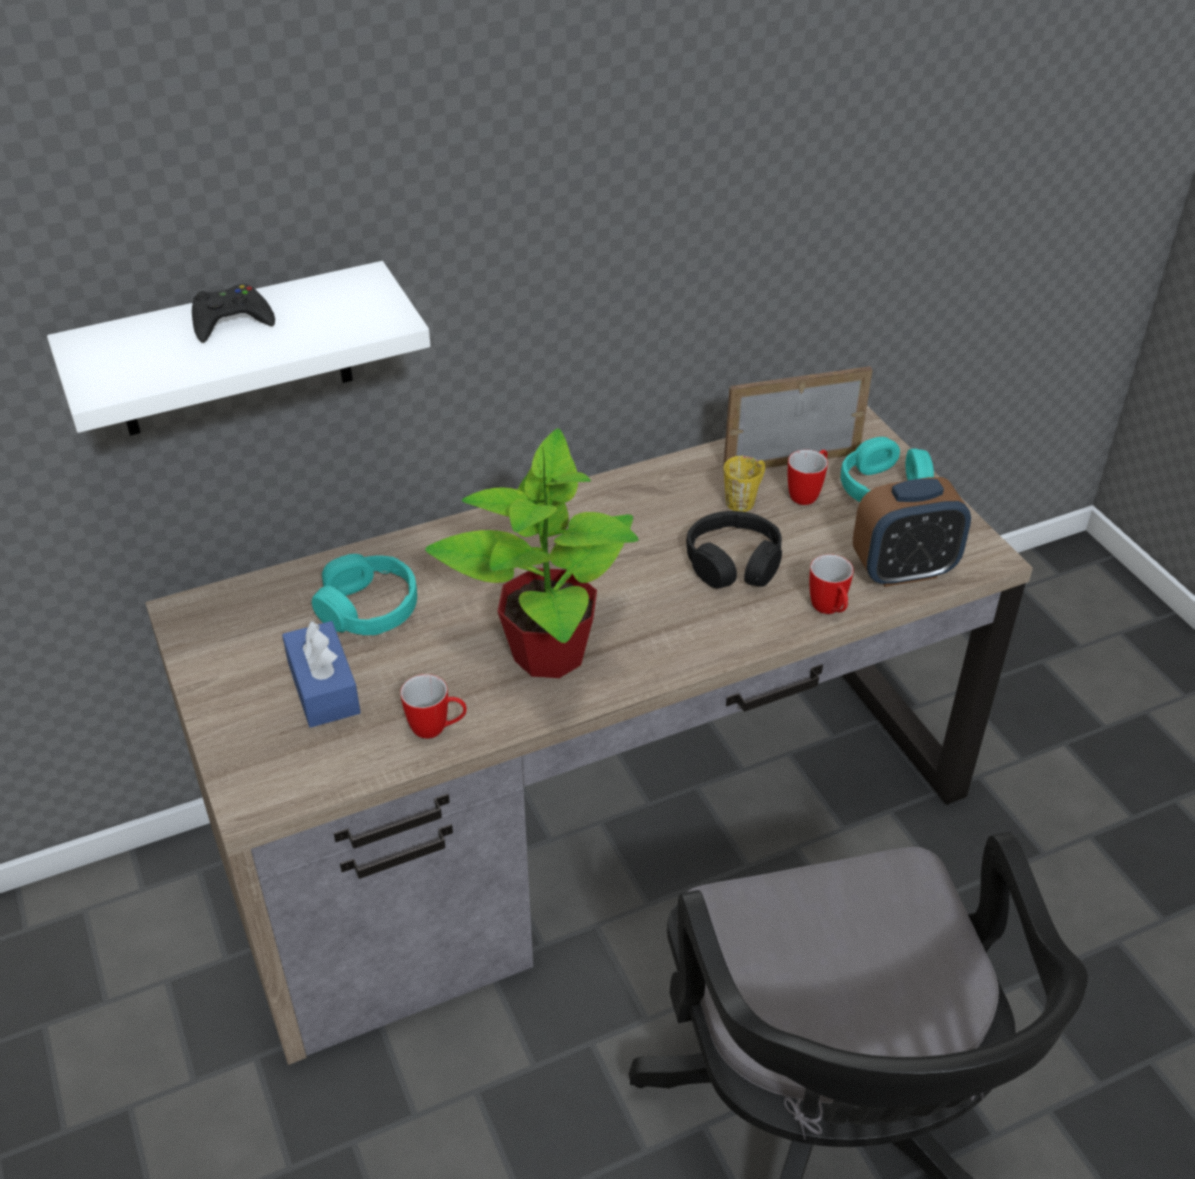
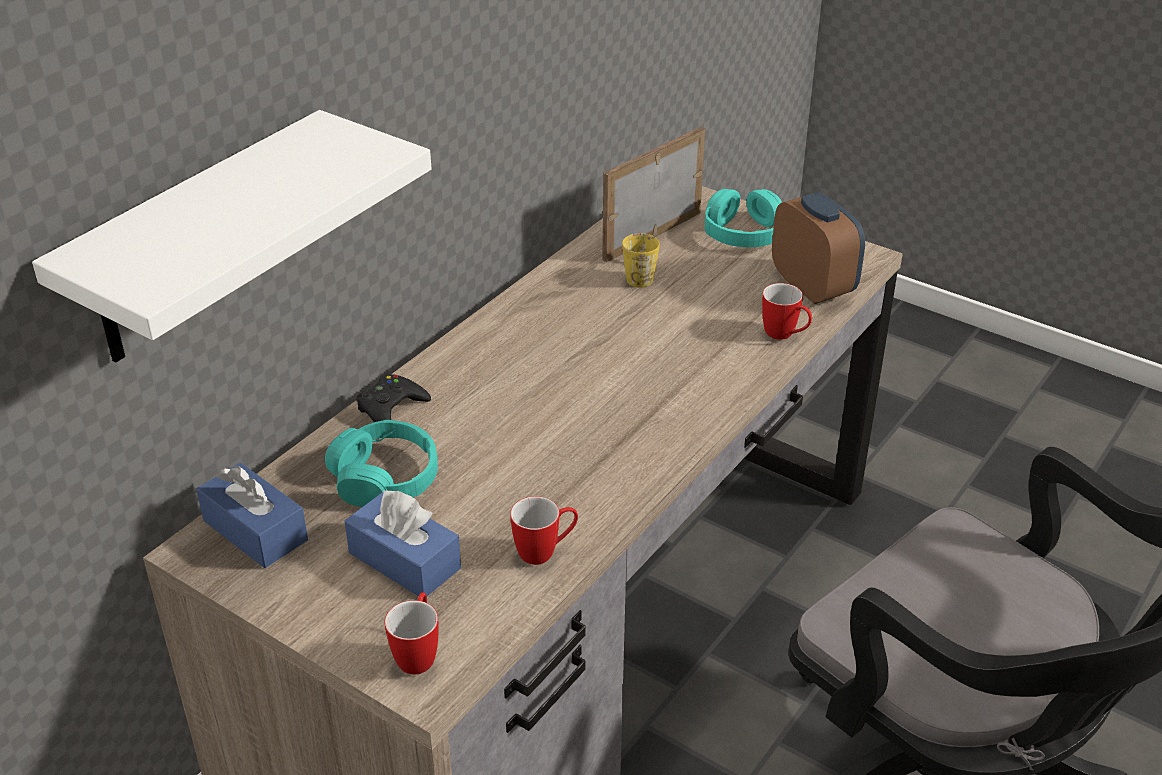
camera: 30 degrees left, 5 degrees down
(231, 321) = (226, 195): black game controller -> black game controller (391, 408)
(237, 613) = (255, 530): none -> blue tissue box
(548, 651) = (586, 451): potted plant -> none
(733, 562) = (676, 326): black headphones -> none
(807, 493) = (687, 255): mug -> mug (418, 653)
(903, 570) = (813, 287): alarm clock -> alarm clock turned 75 degrees counterclockwise

